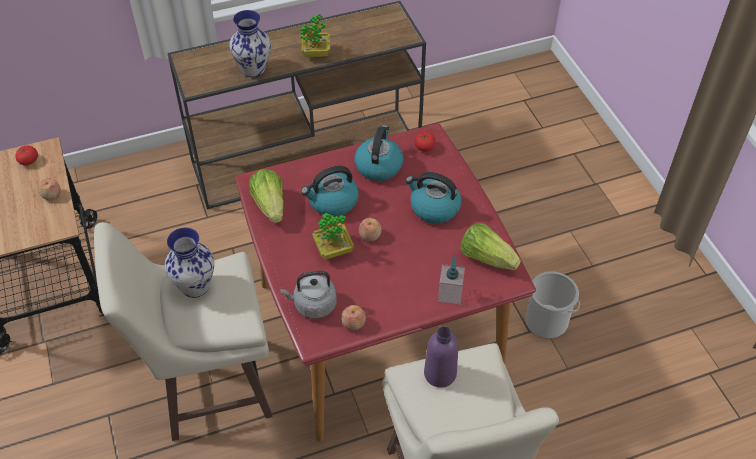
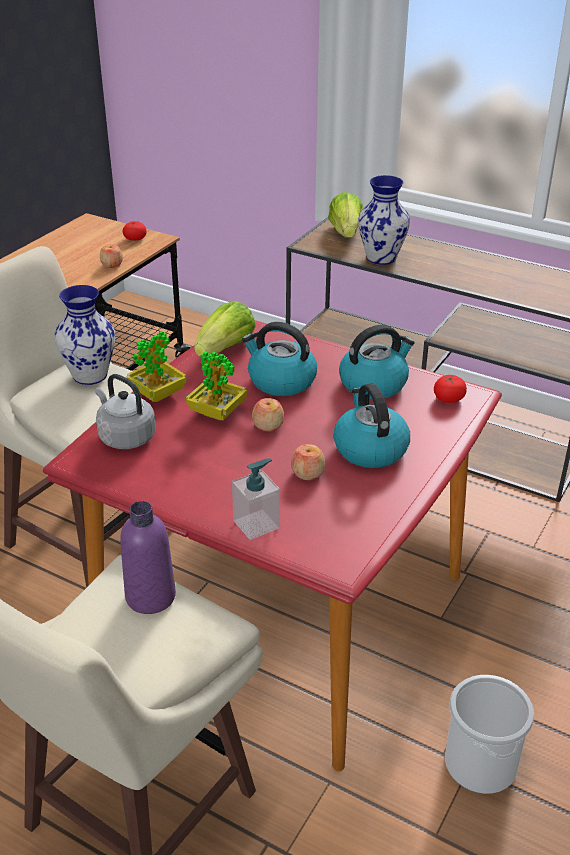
camera: 50 degrees right, 15 degrees down
(316, 53) = (462, 276): potted plant -> potted plant (158, 394)
(353, 323) = (130, 475): apple -> apple (307, 473)
(486, 257) = (350, 526): lettuce -> lettuce (346, 232)

